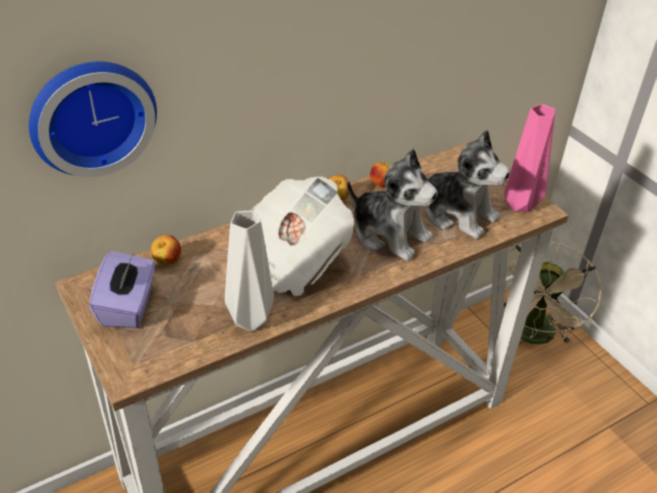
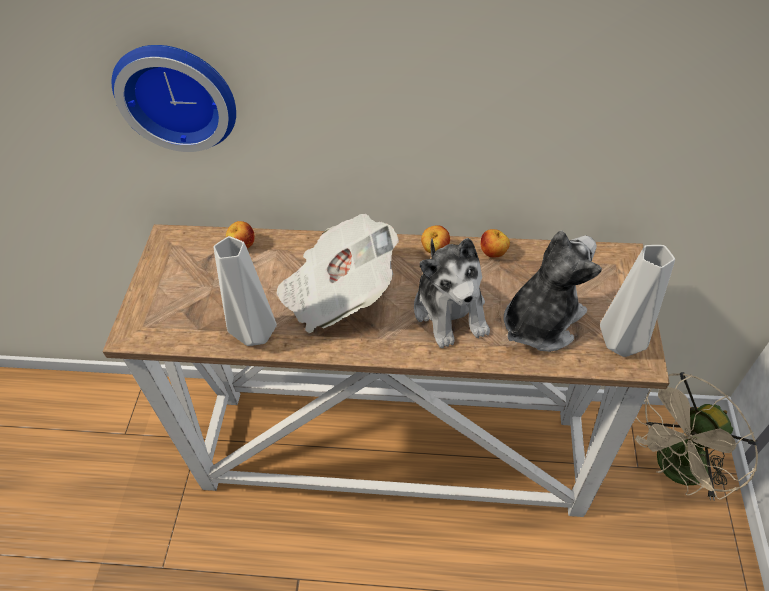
camera: 40 degrees right, 10 degrees up
(128, 306) = (181, 272): purple tissue box -> none
(457, 214) = (541, 321): plush toy -> plush toy turned 120 degrees counterclockwise
(518, 205) = (619, 343): pink vase -> grey vase

